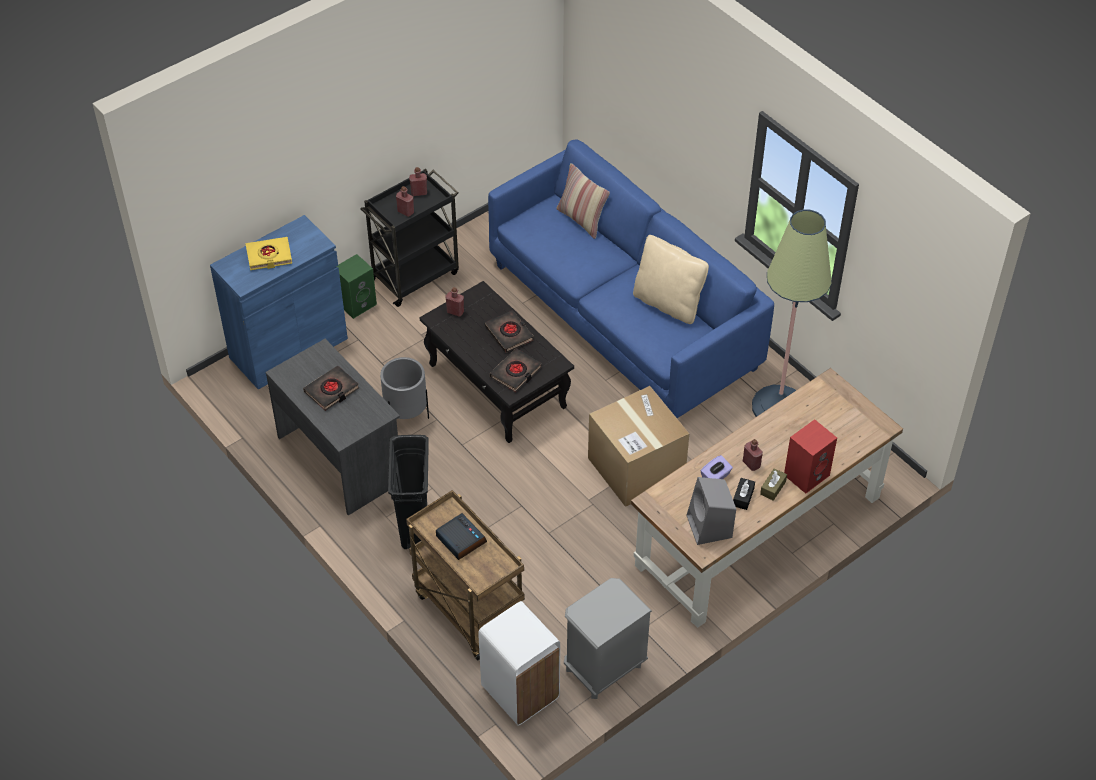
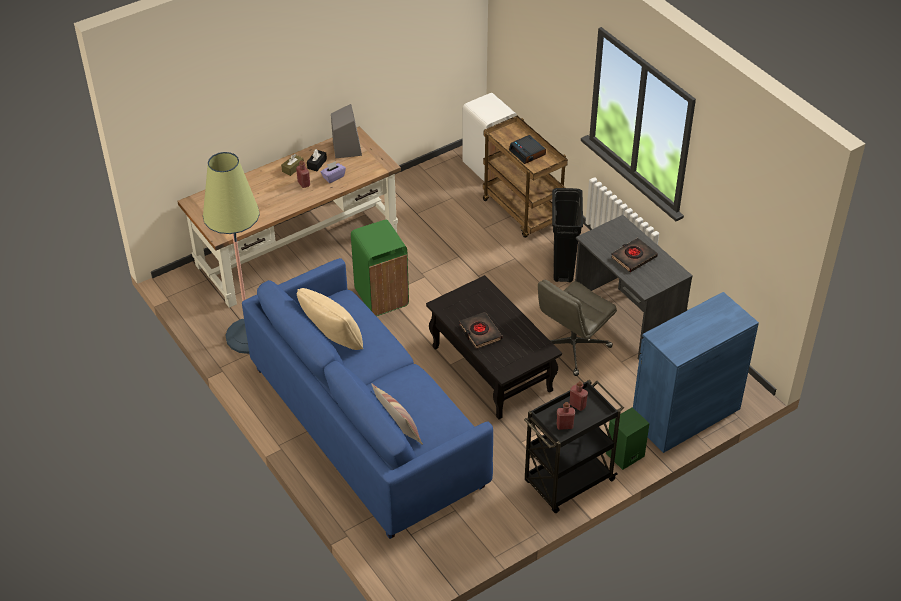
camera: 175 degrees left, 5 degrees down
(269, 256) = (704, 326): yellow book -> none
(406, 416) = (572, 348): grey planter -> grey office chair
(455, 312) = (528, 355): red bottle -> none
(516, 373) = (477, 299): black book -> none
(603, 668) = (430, 176): grey nightstand -> none
(636, 467) = (382, 297): cardboard box -> green trash can
(806, 474) = (264, 175): red speaker -> none

